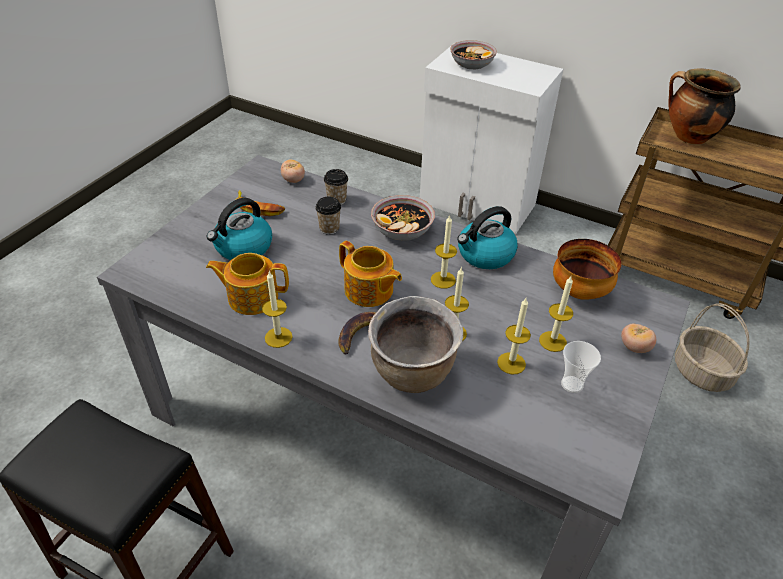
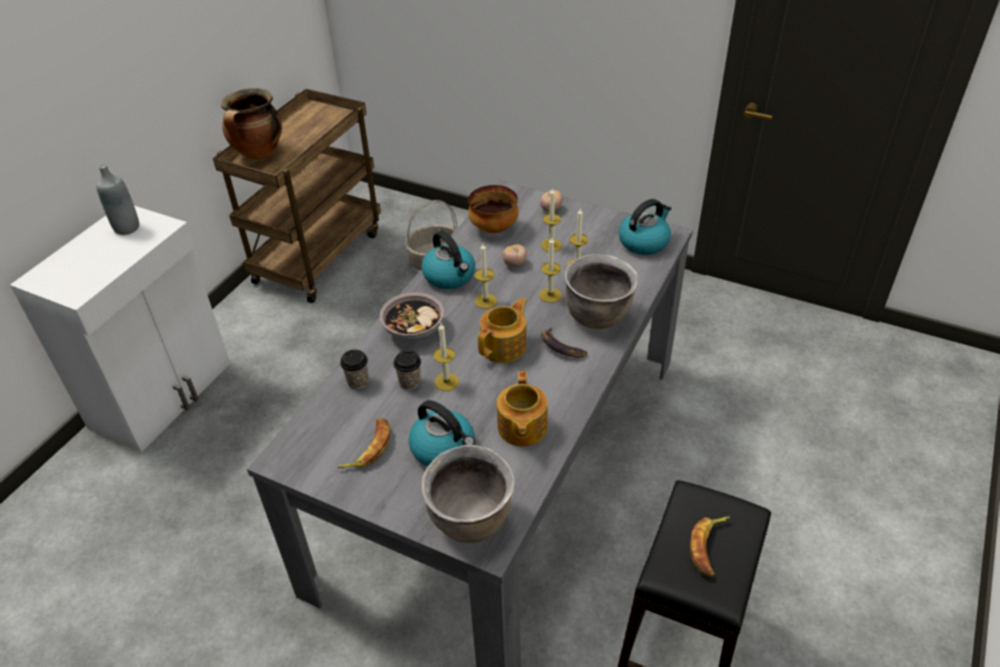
camera: 90 degrees left, 0 degrees up
(87, 461) = (709, 547): none -> banana
(159, 261) = (471, 521): none -> brown cooking pot
(278, 337) = (572, 401): candle -> candle (446, 382)
(293, 180) = (313, 423): tomato -> tomato (515, 264)
(471, 65) = (86, 269): bowl -> none
(526, 73) = (127, 228): none -> grey bottle
(572, 384) = (592, 239): cup -> none
(575, 445) = (644, 242): none -> kettle

